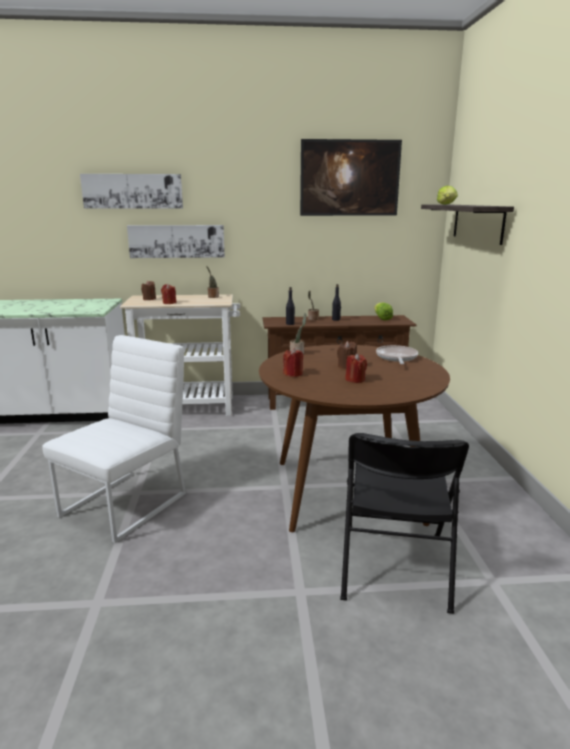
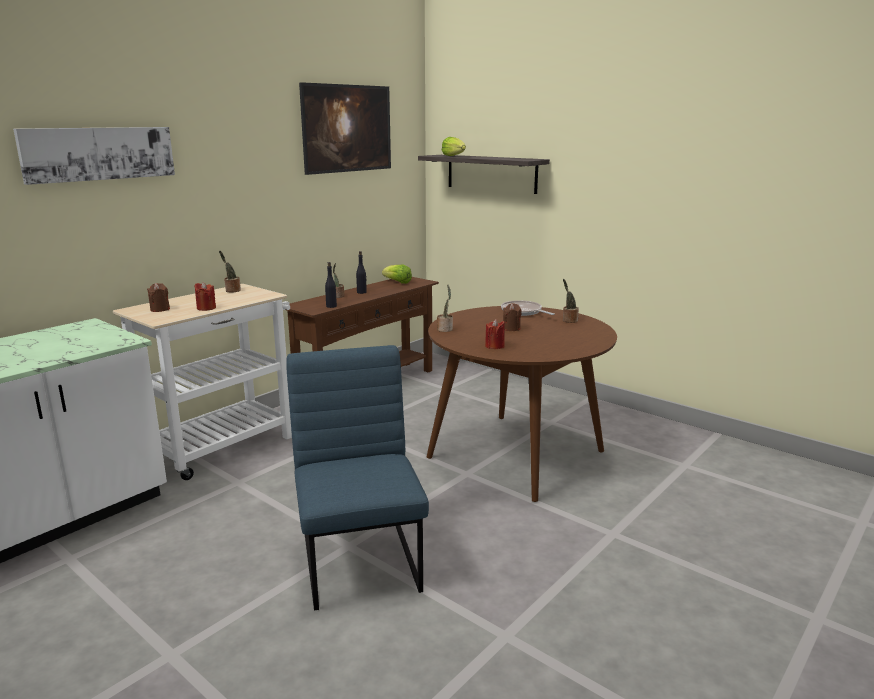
camera: 45 degrees left, 0 degrees up
(127, 503) = (360, 558): white chair -> blue chair
(177, 241) = (166, 221): picture -> none
(355, 380) = (546, 336): red candle -> none
(393, 566) = (629, 486): black chair -> none
(417, 374) = (569, 320): none -> potted plant

